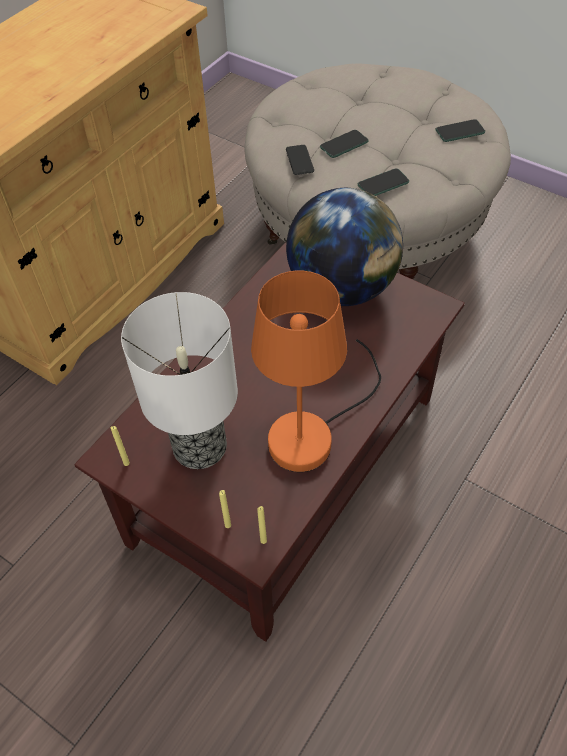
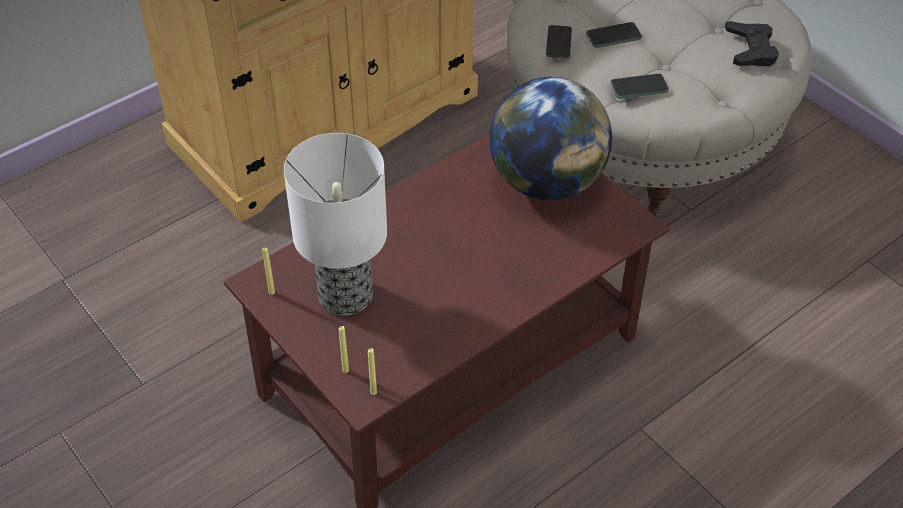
camera: 15 degrees right, 5 degrees down
(313, 431) = (460, 309): orange table lamp -> none
(460, 131) = (750, 49): phone -> black game controller

